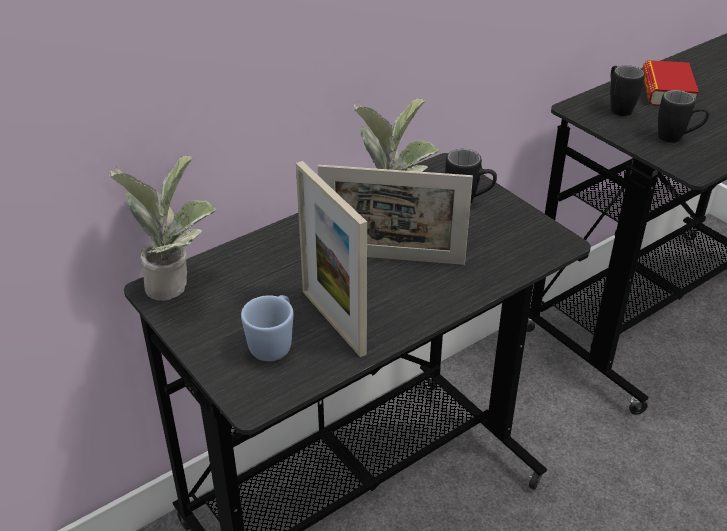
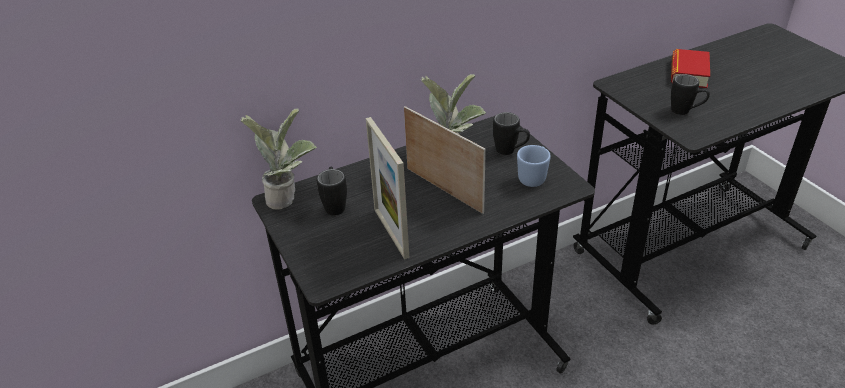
camera: 10 degrees right, 0 degrees up
(274, 343) = (346, 245): blue mug -> blue mug (534, 177)
(392, 258) = (444, 190): picture frame -> picture frame turned 150 degrees counterclockwise
(617, 107) = (645, 85): black mug -> black mug (335, 204)

